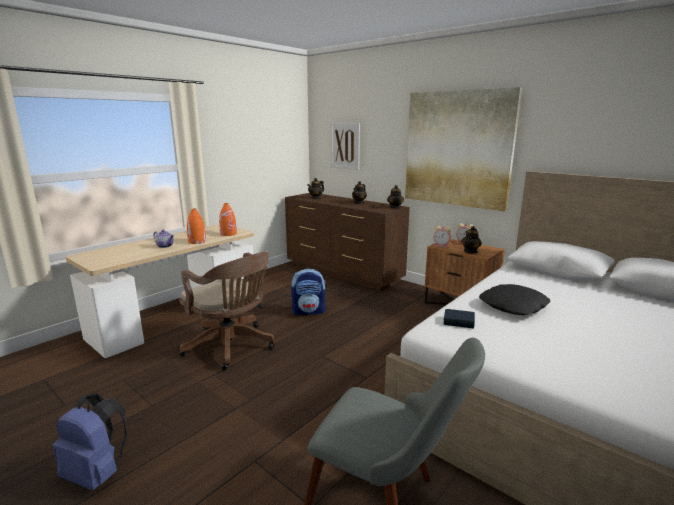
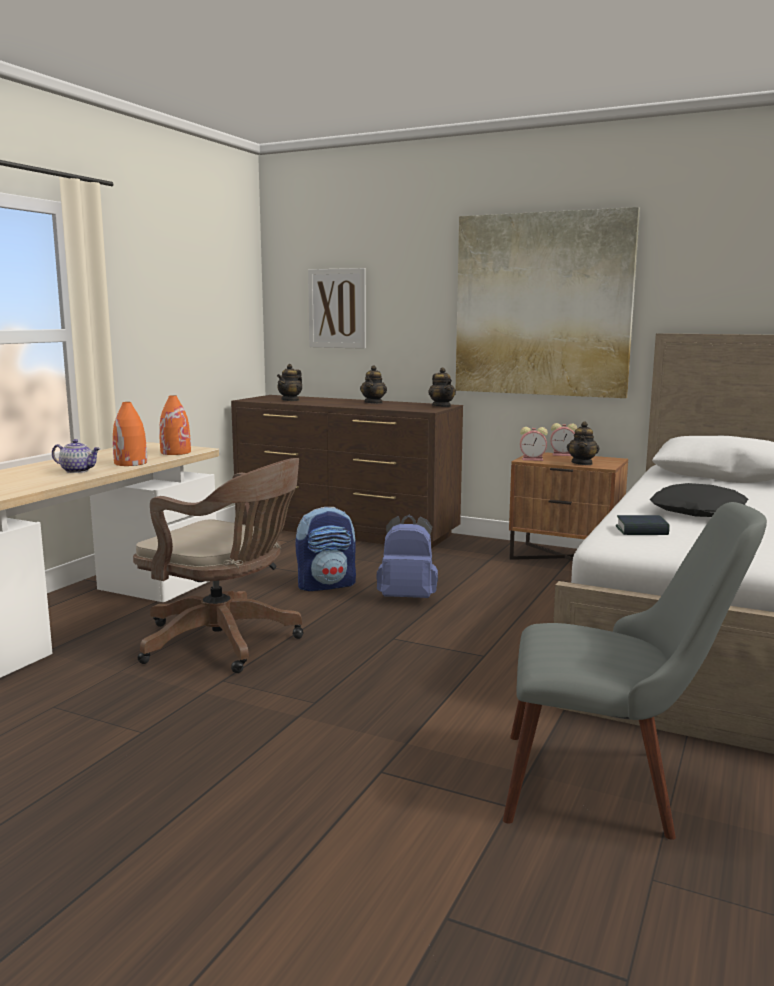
camera: 15 degrees left, 5 degrees down
(97, 473) = (118, 826): blue backpack -> blue backpack (408, 597)

